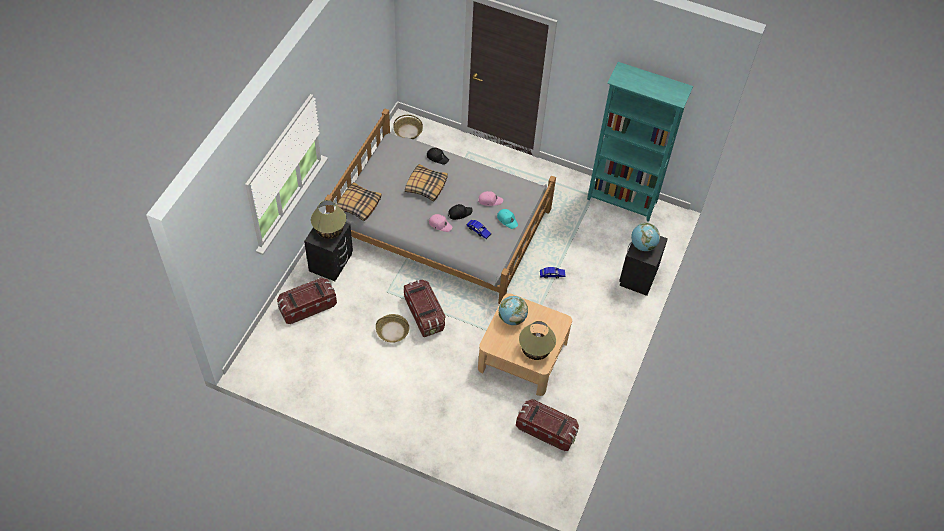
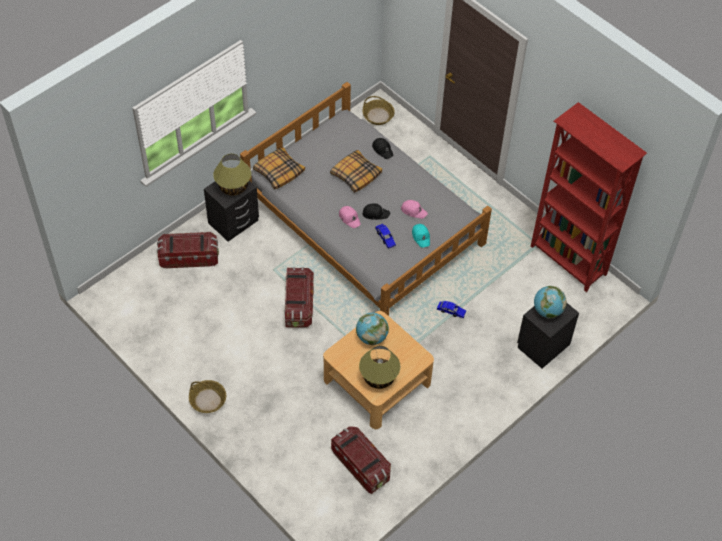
camera: 25 degrees right, 0 degrees up
(392, 331) = (258, 310): basket -> basket (207, 400)
(622, 201) = (568, 261): turquoise bookcase -> red bookcase

